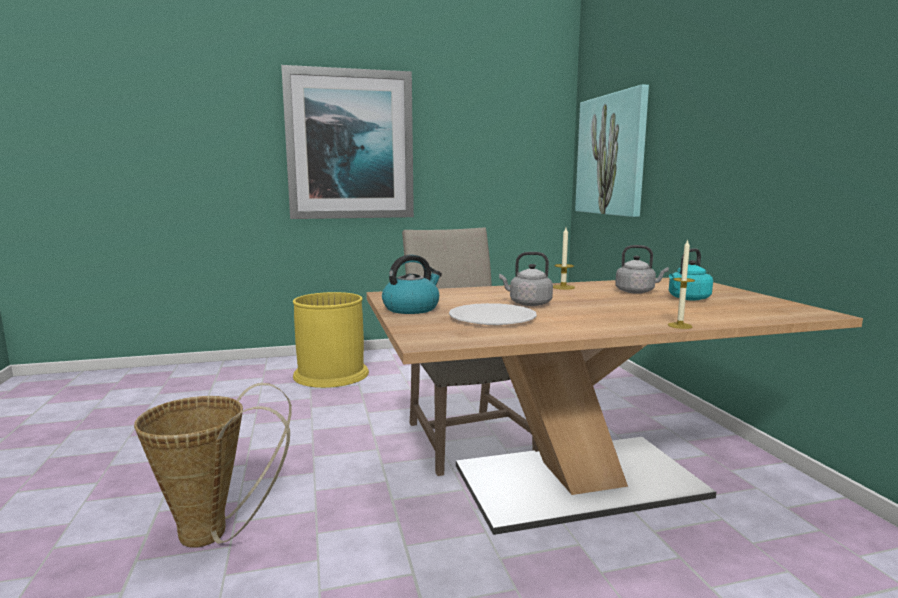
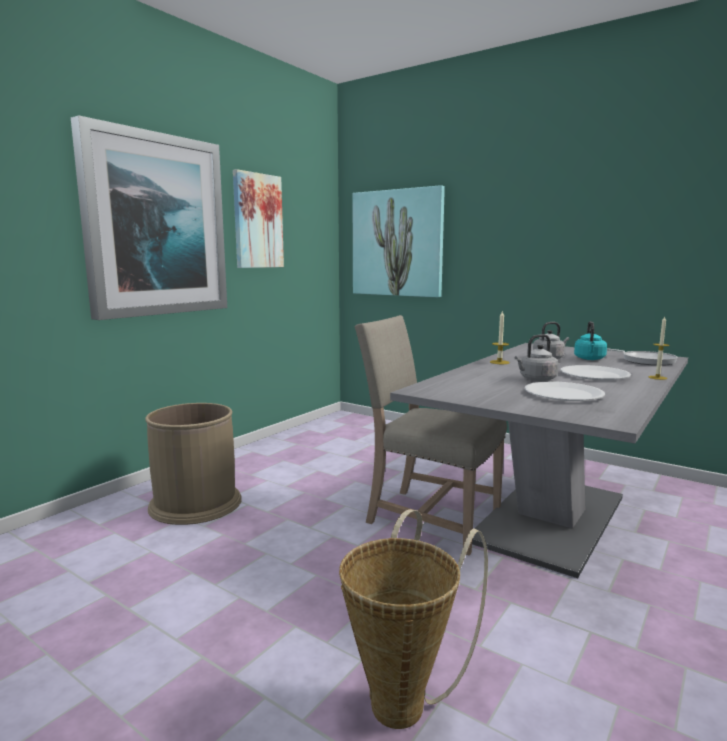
camera: 40 degrees left, 0 degrees up
(331, 374) = (196, 503): yellow trash can -> brown trash can
(412, 308) = (490, 399): kettle -> none
(460, 138) = (257, 221): none -> picture
(578, 481) = (550, 518): brown dining table -> grey dining table
(611, 311) = (594, 375): none -> white plate
(759, 311) = (645, 361): none -> frying pan

